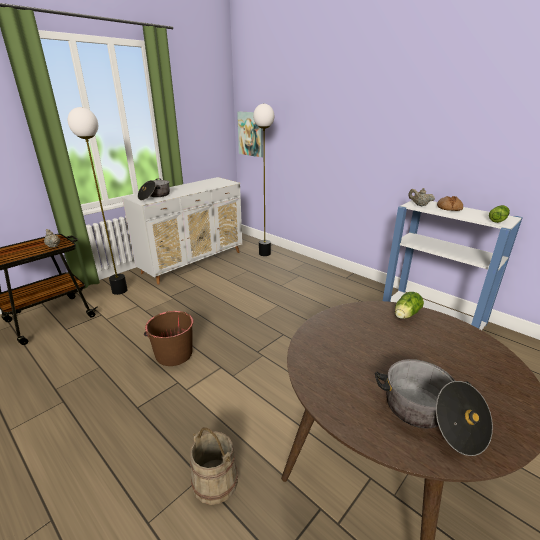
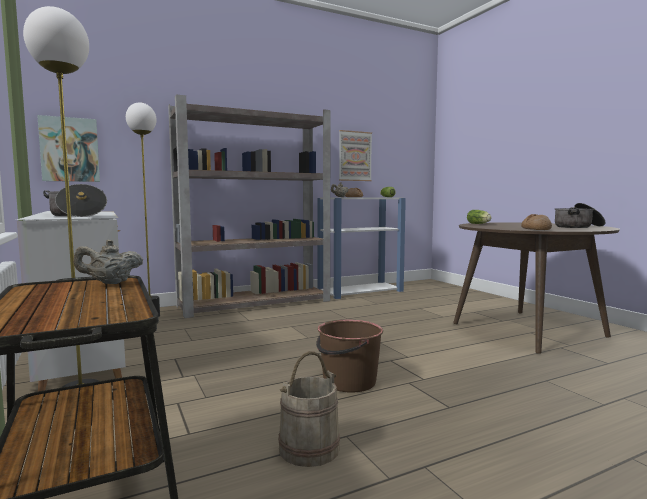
camera: 70 degrees left, 20 degrees down
(214, 481) = (548, 375): beige bucket -> beige bucket (309, 448)
(316, 359) = (535, 229): none -> bread
(327, 275) = (255, 303): none -> brown bookcase
(490, 151) = (355, 156): none -> picture

